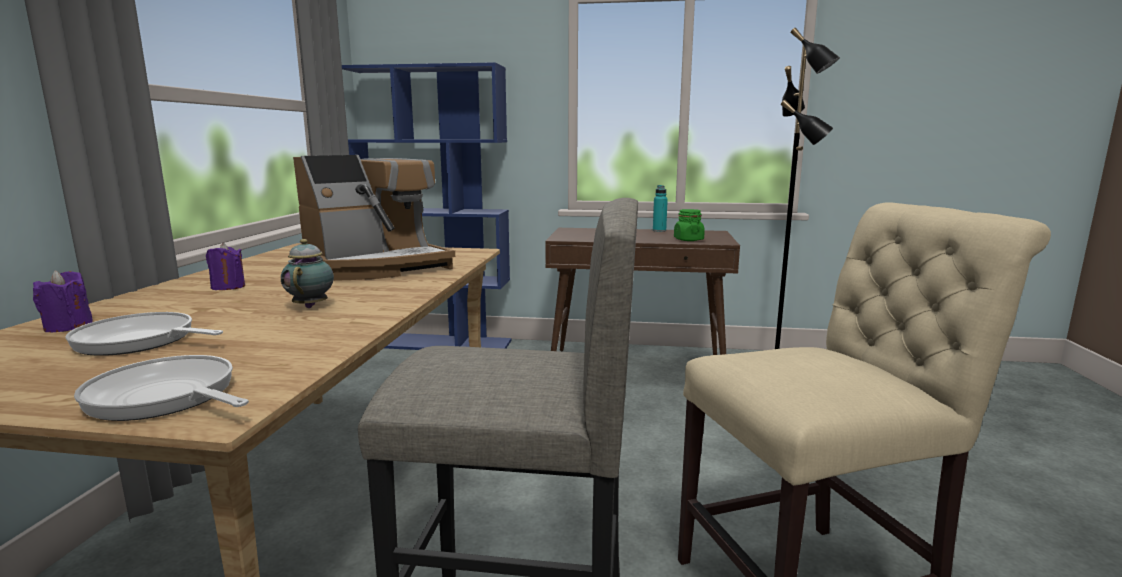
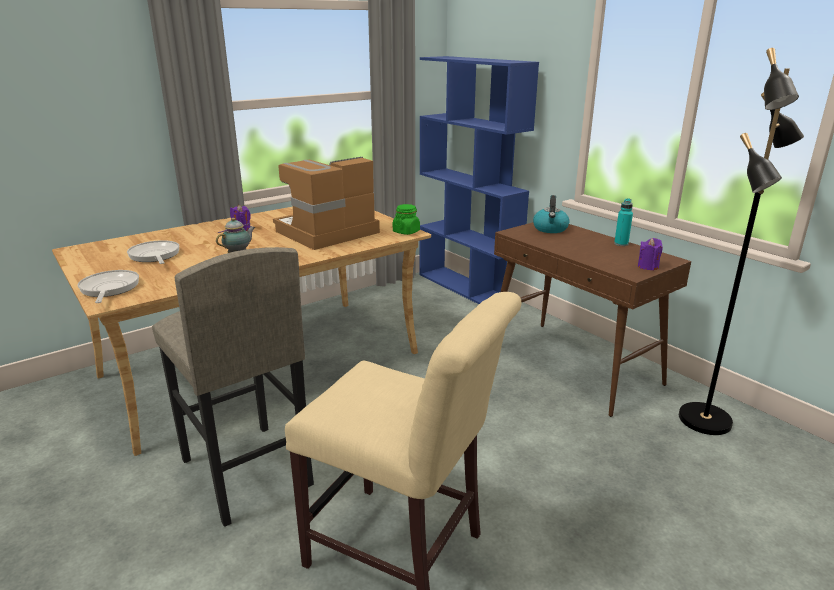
camera: 45 degrees right, 10 degrees up
(68, 326) = (154, 239): purple candle -> purple candle (648, 266)
(376, 267) = (326, 233): coffee machine -> coffee machine turned 135 degrees clockwise
(583, 232) = (550, 229): none -> kettle
(688, 239) = (610, 262): green jar -> green jar (406, 232)

